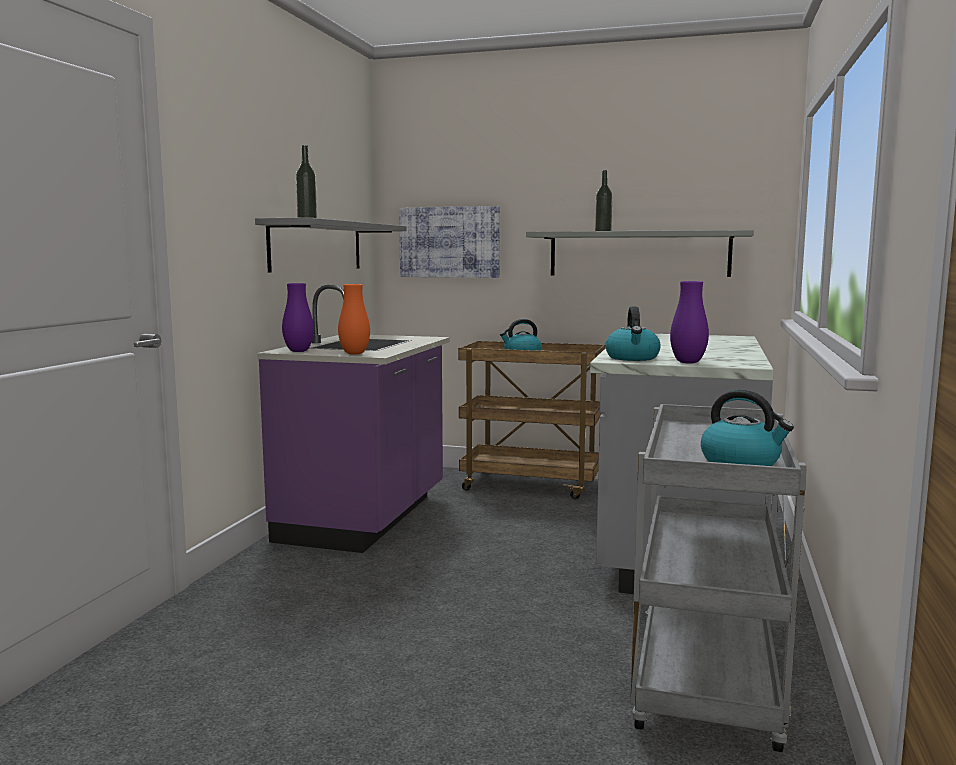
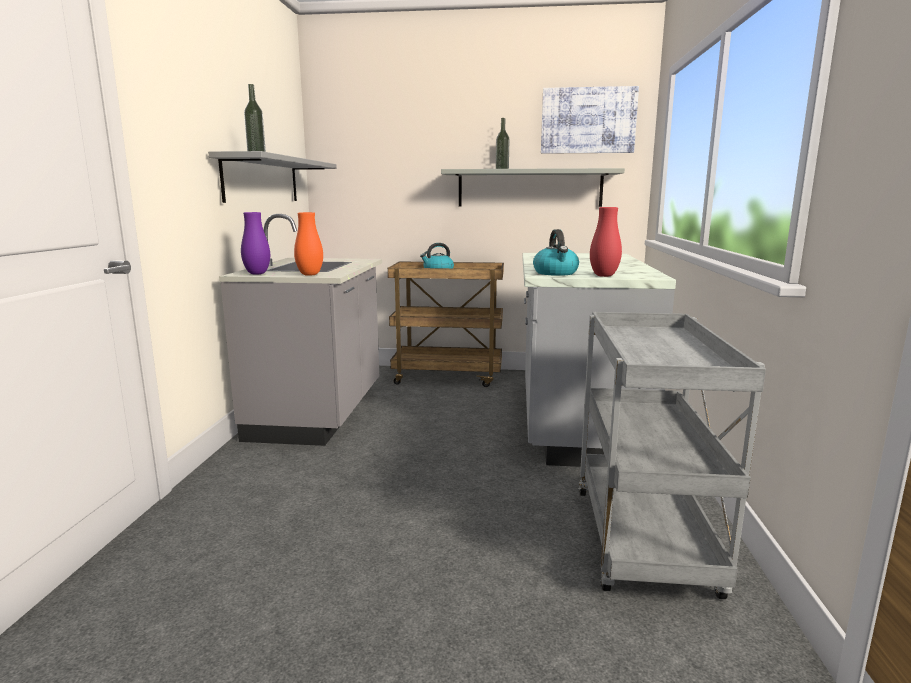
camera: 10 degrees left, 5 degrees up
(365, 518) = (319, 414): purple counter -> grey counter
(449, 242) = (372, 178): picture -> picture (588, 120)
(688, 362) = (604, 276): purple vase -> red vase
(741, 463) = (691, 362): kettle -> none

